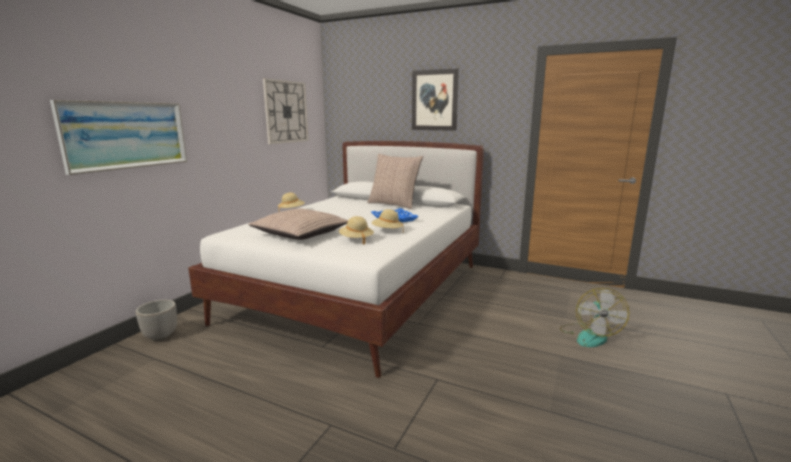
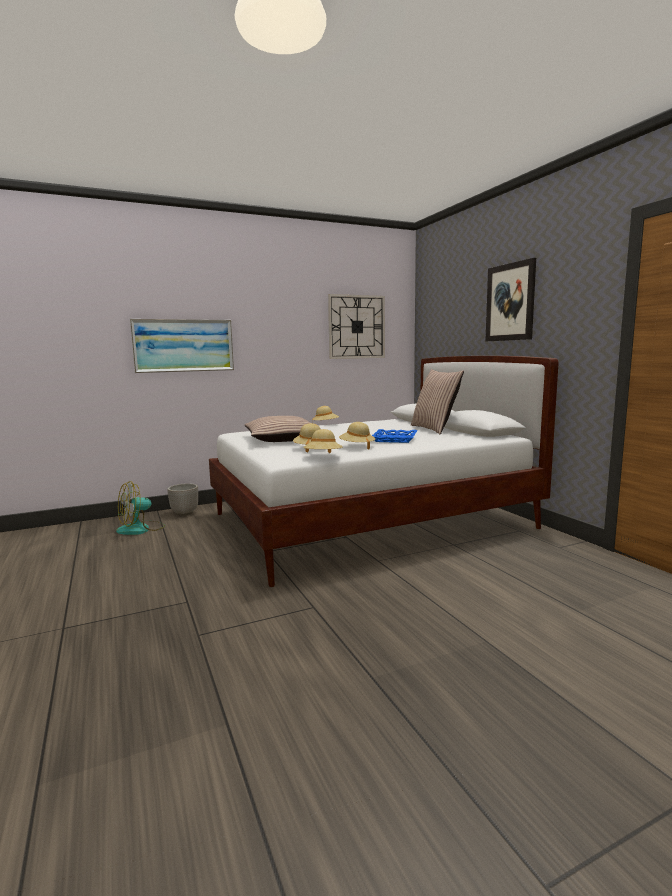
camera: 40 degrees right, 5 degrees down
(390, 247) = (323, 457): none -> beige hat
(589, 335) = (574, 640): fan -> fan (141, 529)

